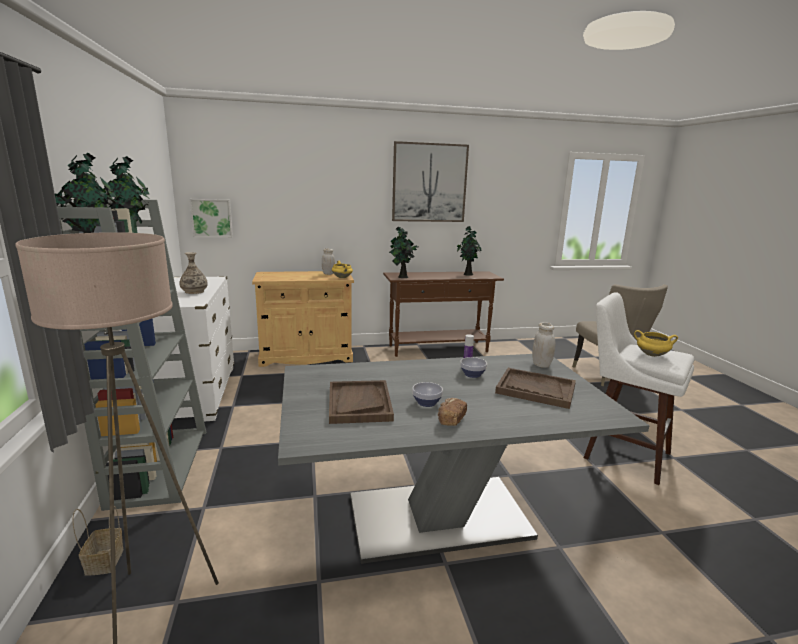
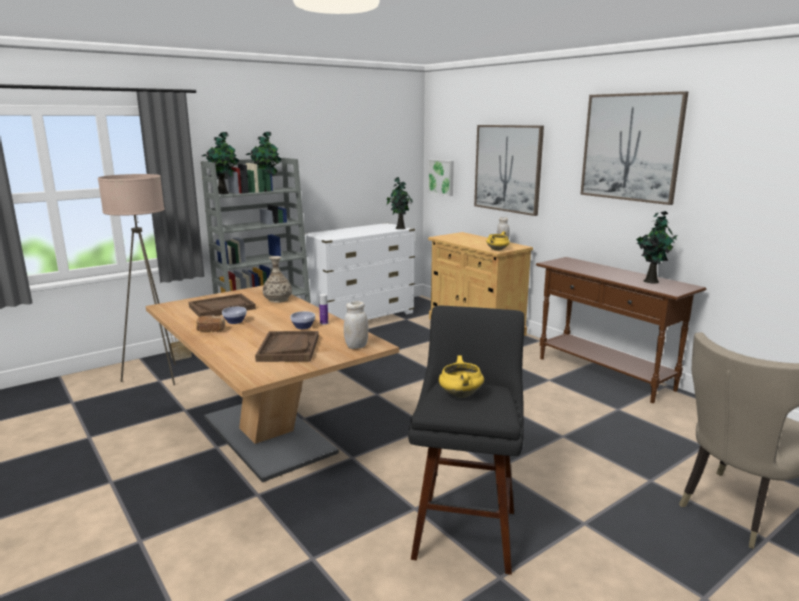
camera: 65 degrees right, 0 degrees up
(194, 292) = (356, 233): vase -> vase (278, 300)
(309, 204) = (507, 168): none -> picture
(402, 277) = (559, 264): potted plant -> potted plant (399, 228)
(438, 516) = (268, 435): grey dining table -> brown dining table
(622, 453) = (466, 529): white stool -> black stool

